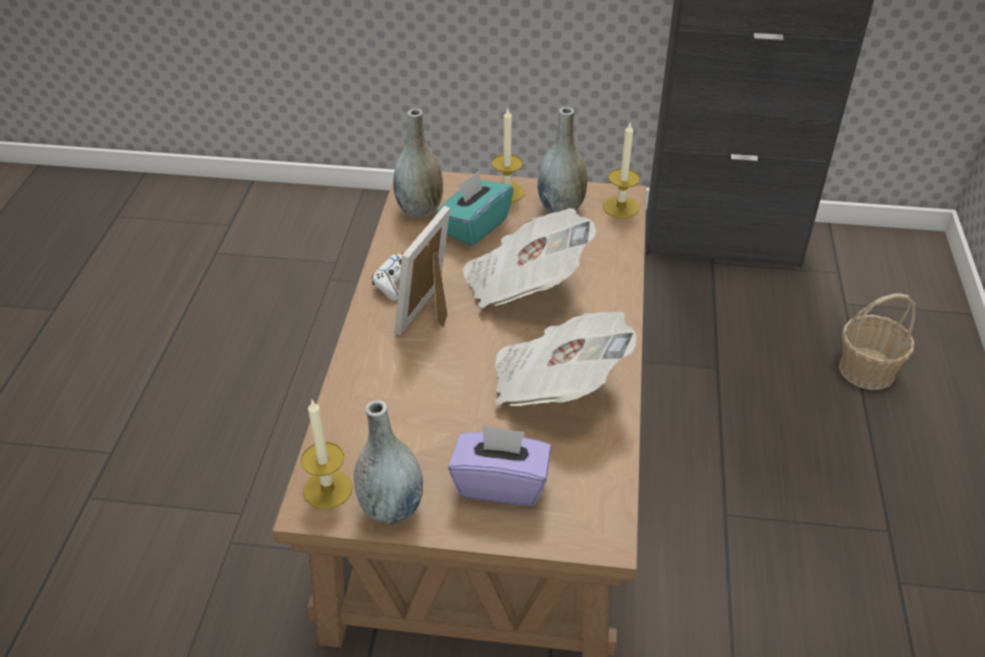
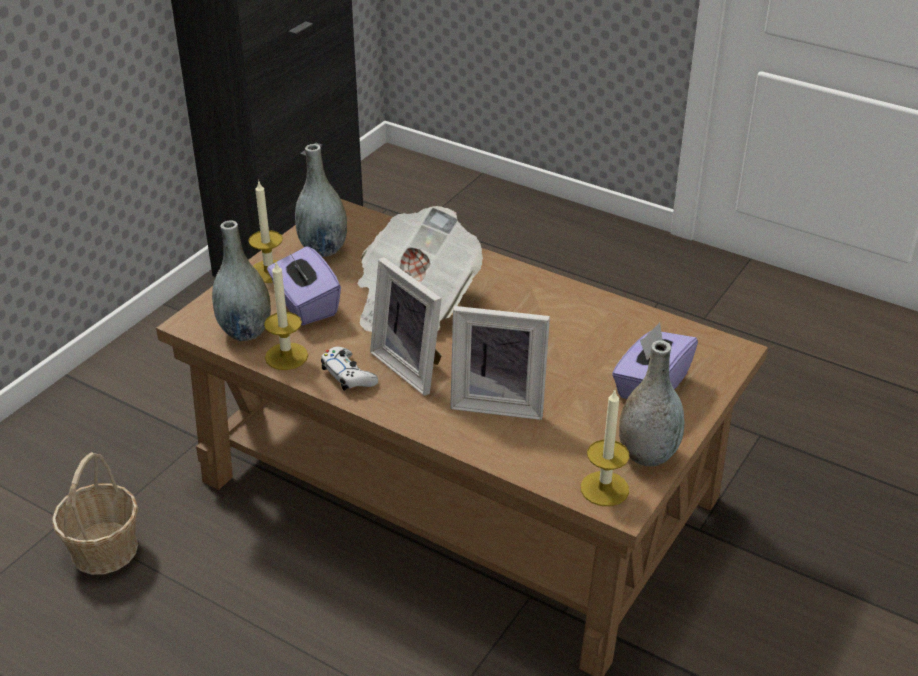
camera: 65 degrees left, 5 degrees down
(413, 381) = (499, 402): none -> picture frame
(474, 227) = (305, 305): turquoise tissue box -> purple tissue box
(556, 384) = (555, 323): newspaper -> none
(621, 207) = (352, 218): candle -> candle (286, 356)
(867, 370) = (502, 243): basket -> basket (105, 549)

